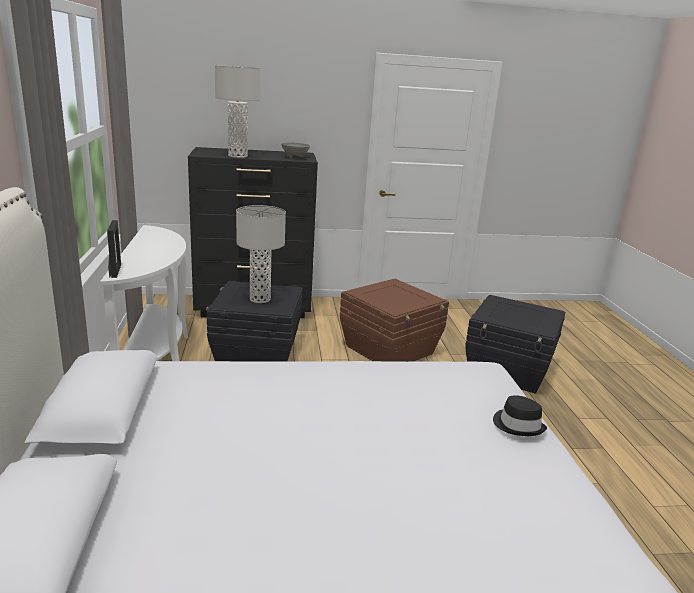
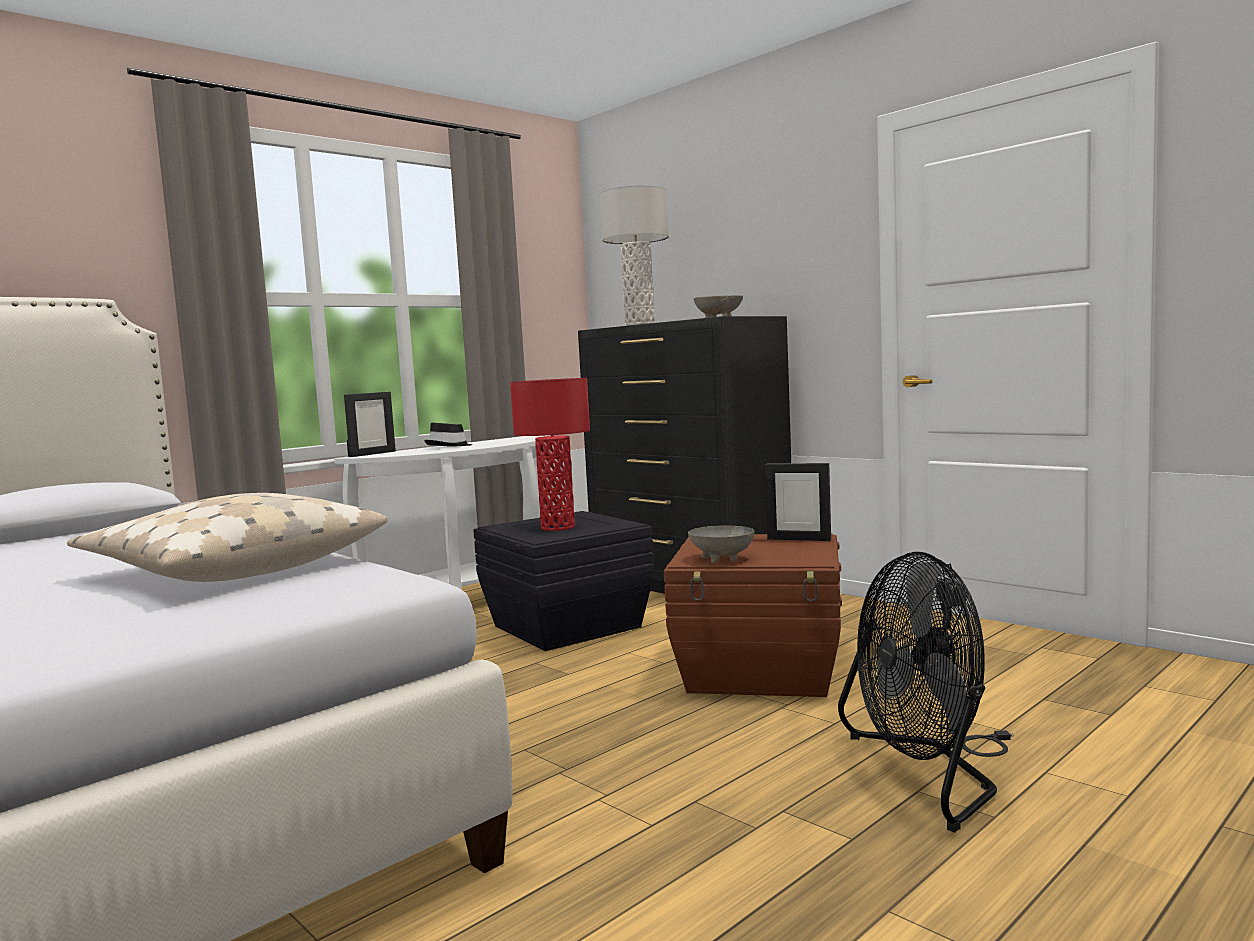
camera: 55 degrees right, 15 degrees down
(260, 299) = (558, 527): white table lamp -> red table lamp
(391, 388) = (232, 568): none -> beige pillow
(394, 285) = (799, 539): none -> picture frame
(401, 305) = (723, 559): none -> grey bowl
(509, 370) = (932, 770): black storage box -> black fan
(518, 425) = (158, 629): black hat -> black hat (449, 446)

